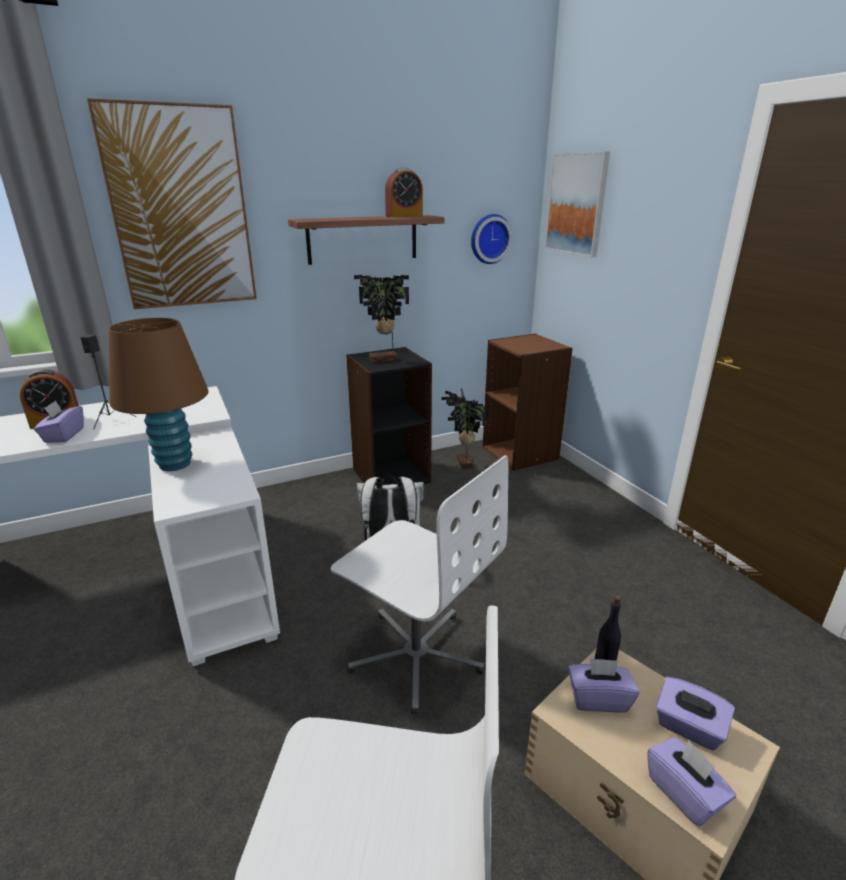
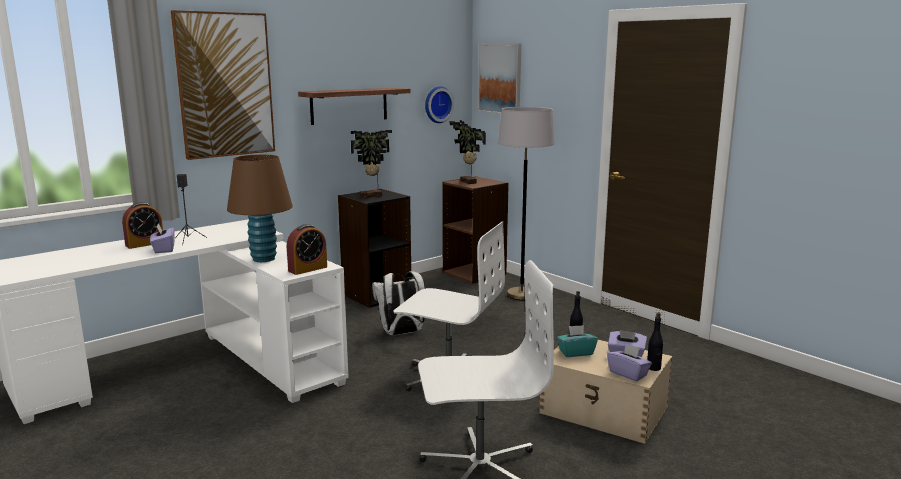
camera: 15 degrees left, 10 degrees down
(404, 216) = (380, 88): alarm clock -> alarm clock (307, 269)
(463, 463) = (432, 283): potted plant -> potted plant (467, 182)
(568, 499) = (521, 295): none -> grey floor lamp
(598, 698) = (576, 352): purple tissue box -> turquoise tissue box
(738, 783) = (653, 368): none -> black bottle

